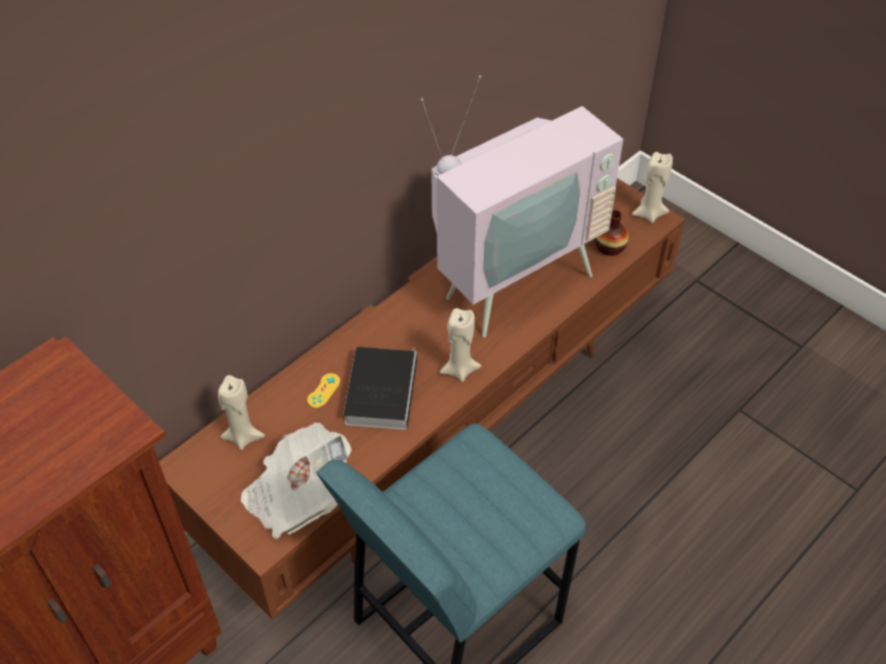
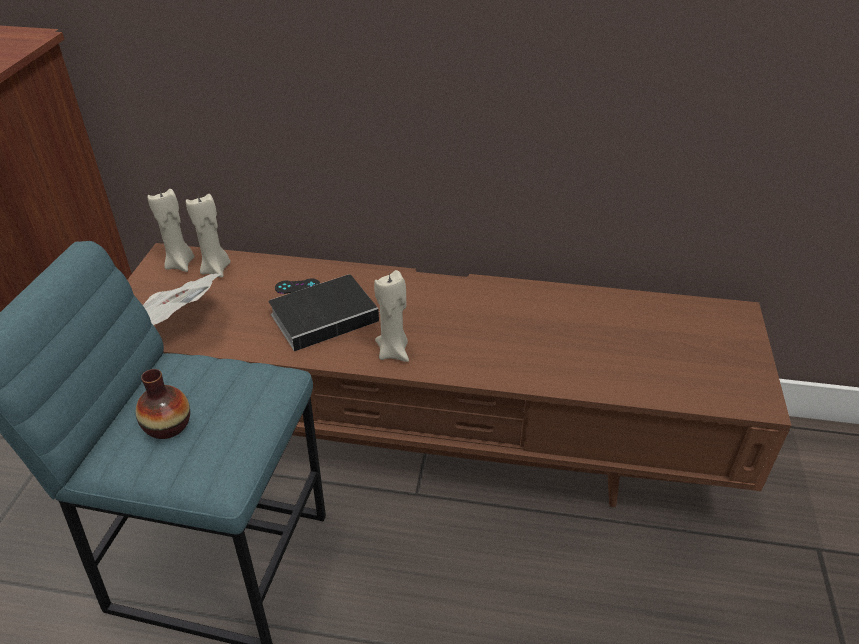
camera: 55 degrees right, 10 degrees down
(323, 390) = (297, 286): yellow game controller -> black game controller
(512, 278) = (541, 334): television -> none
(609, 247) = (667, 382): vase -> vase (168, 425)
(649, 214) = (756, 391): beige candle -> beige candle (180, 264)

